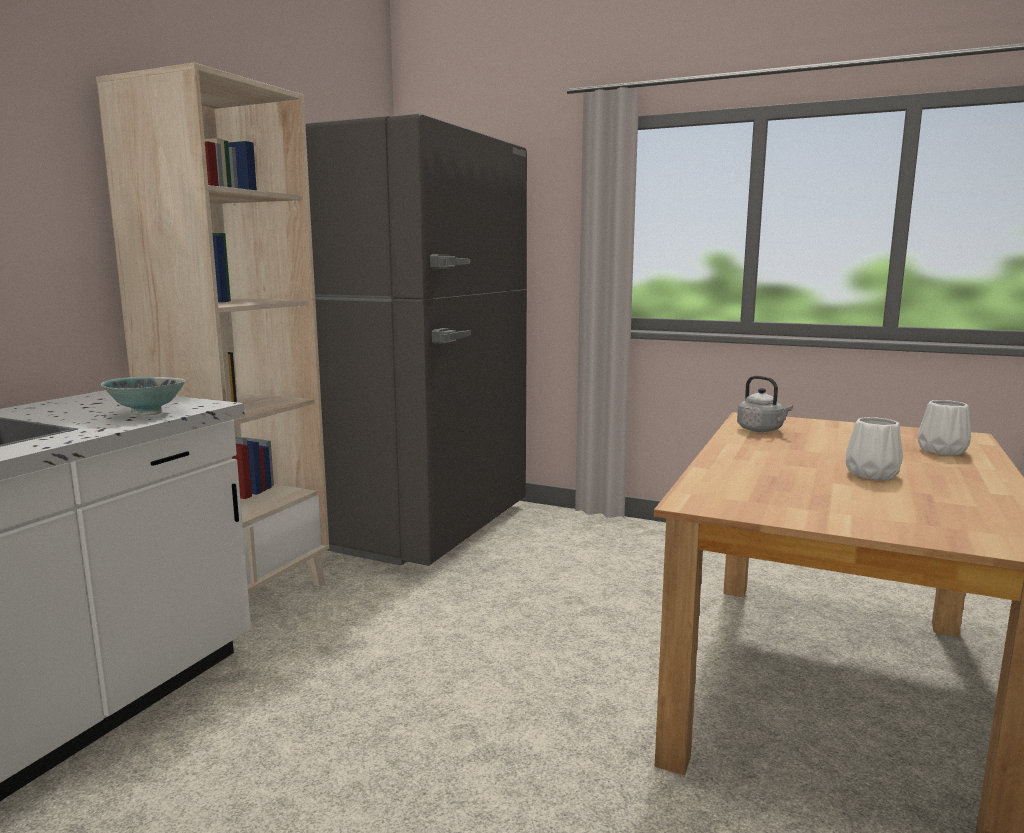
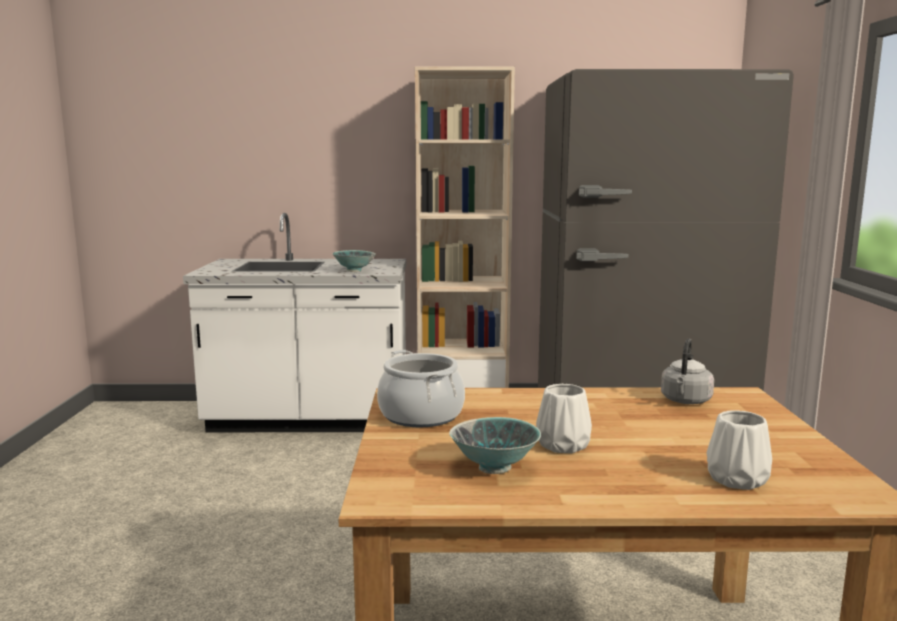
camera: 65 degrees right, 0 degrees up
(774, 504) = (421, 415): none -> cooking pot
(935, 501) = (495, 468): none -> bowl

